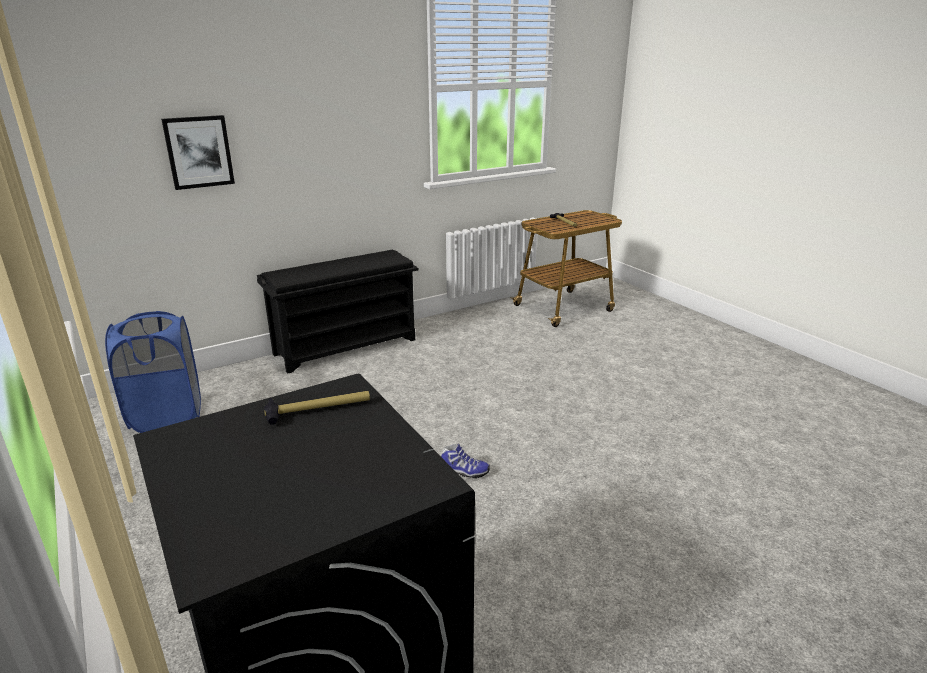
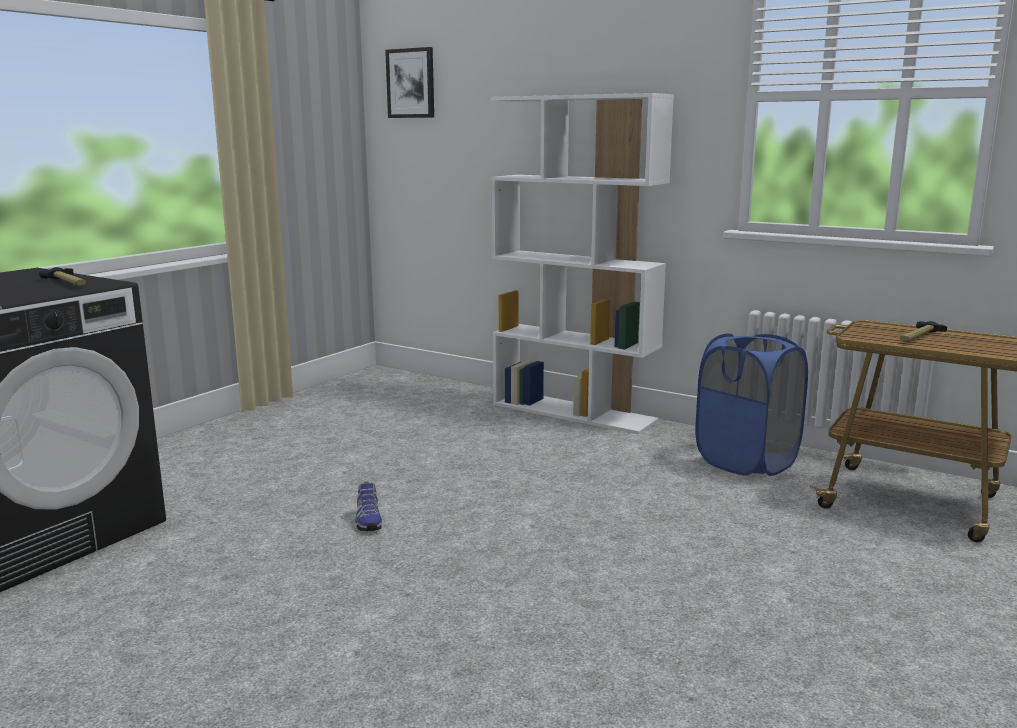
camera: 65 degrees right, 10 degrees down
(167, 416) = (371, 390): blue laundry basket -> blue laundry basket (746, 461)
(199, 152) = (480, 154): picture -> picture (411, 83)
(346, 346) = (575, 412): black shoe rack -> white bookcase

